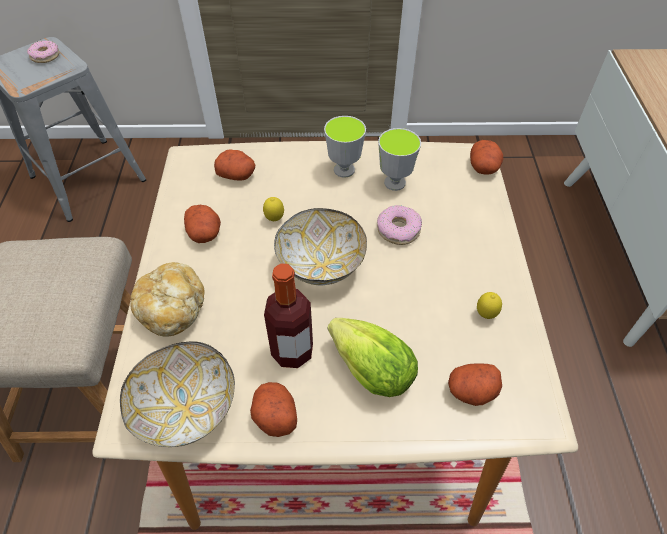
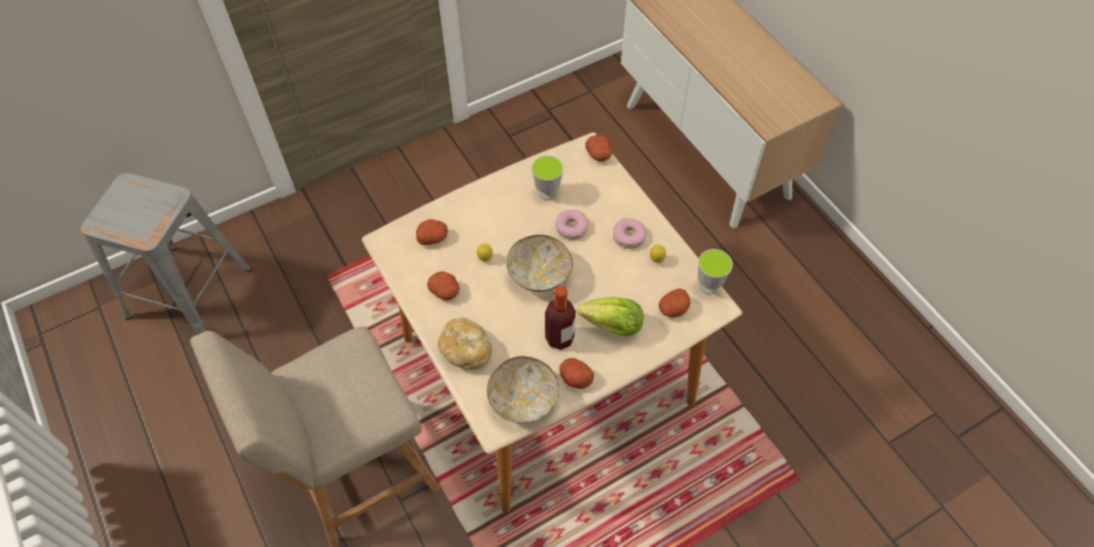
camera: 30 degrees left, 5 degrees up
(45, 56) = (137, 197): donut -> donut (629, 237)
(344, 170) = (506, 199): cup -> cup (708, 287)

